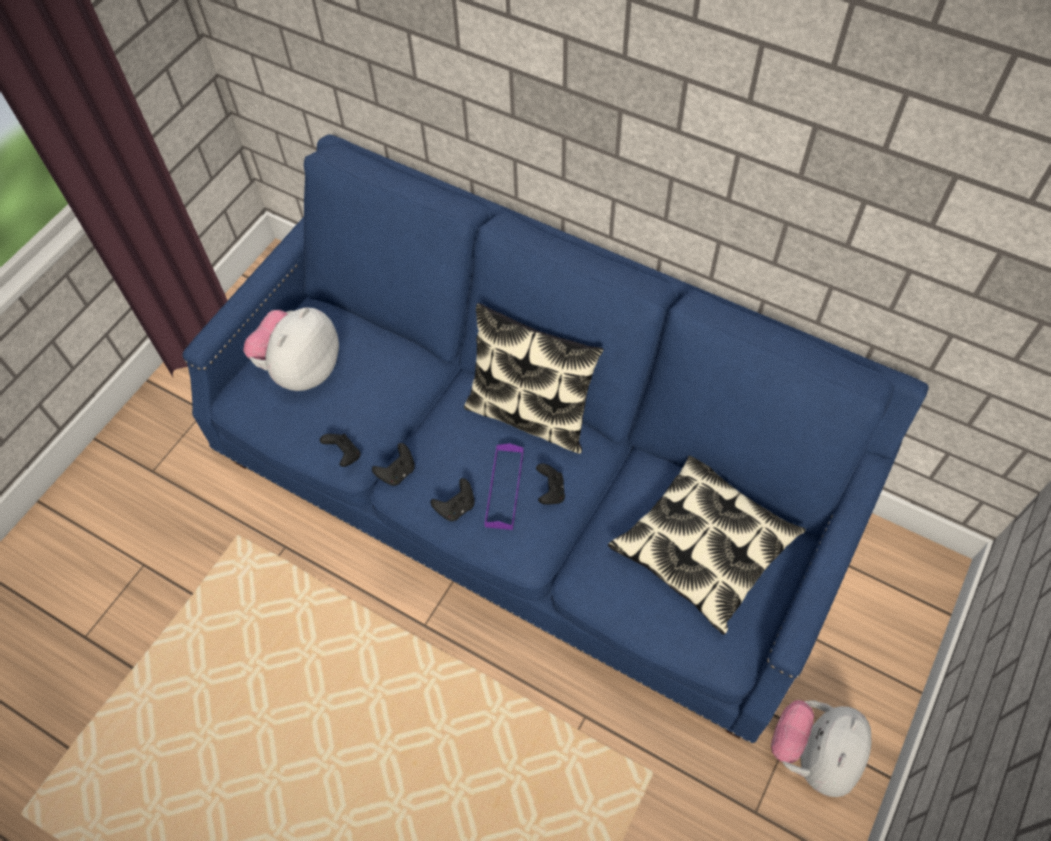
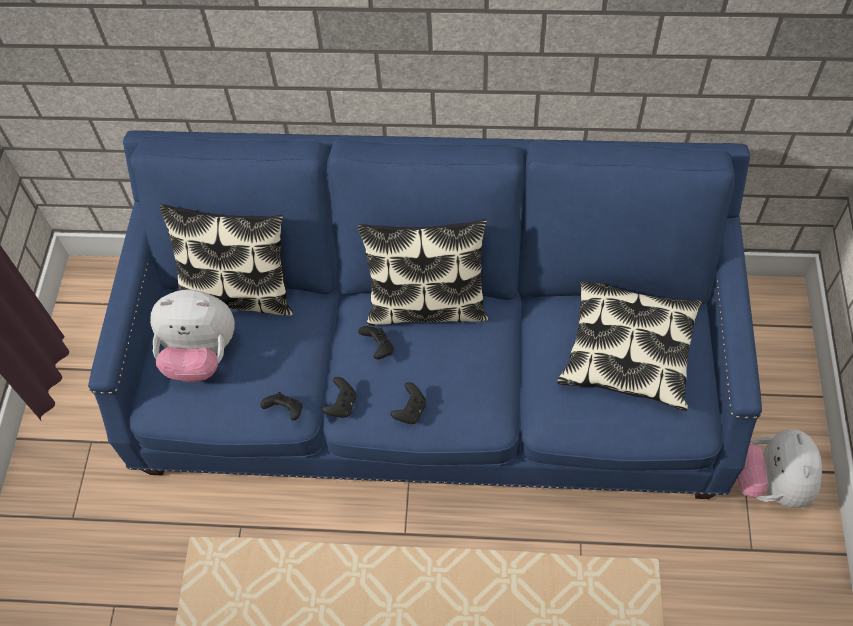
camera: 25 degrees left, 0 degrees up
(301, 369) = (201, 354): plush toy -> plush toy turned 90 degrees counterclockwise
(367, 327) = (239, 293): none -> pillow
(504, 488) = (442, 377): purple tray -> none
(550, 491) = (481, 362): black game controller -> black game controller (378, 348)

